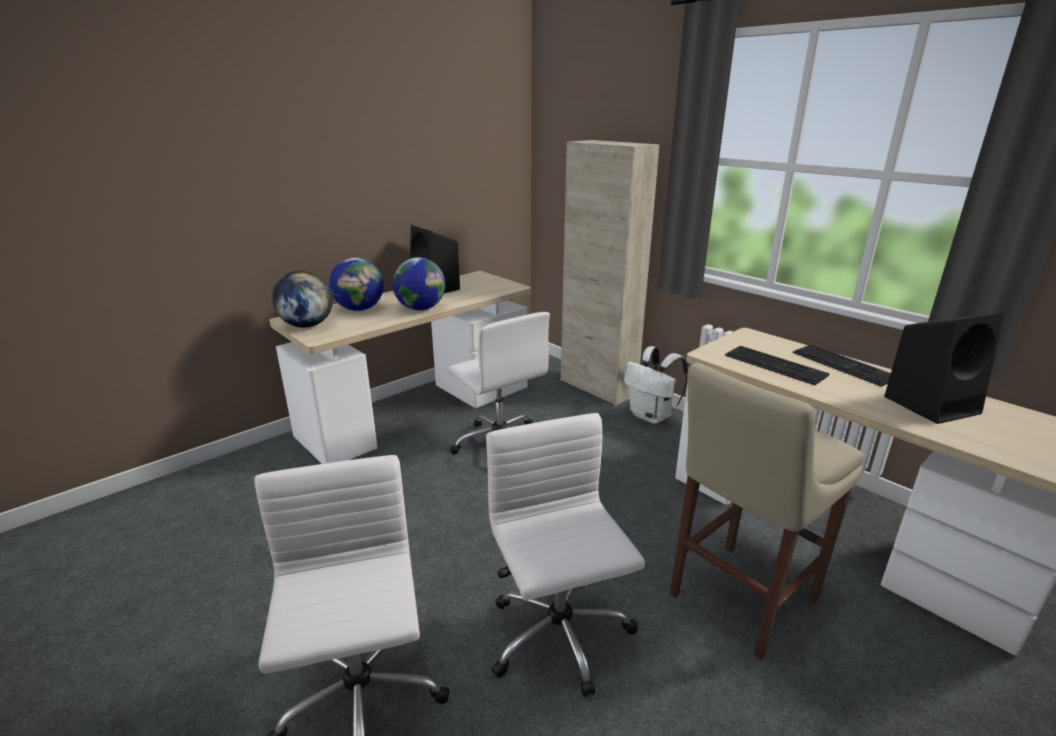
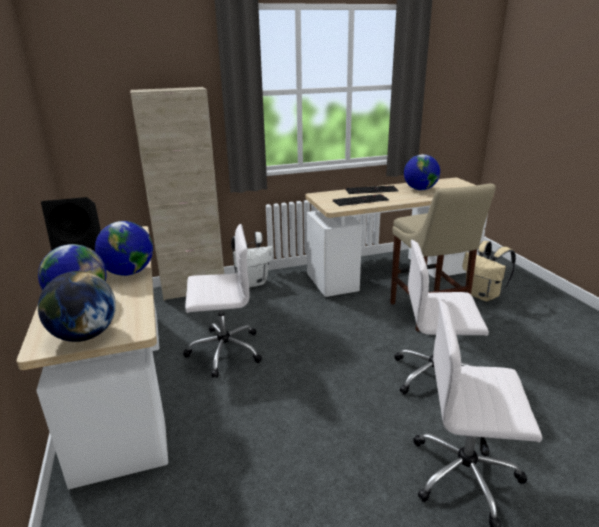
camera: 65 degrees left, 0 degrees up
(902, 679) = (483, 296): none -> beige backpack
(932, 404) = (420, 189): black speaker -> globe

